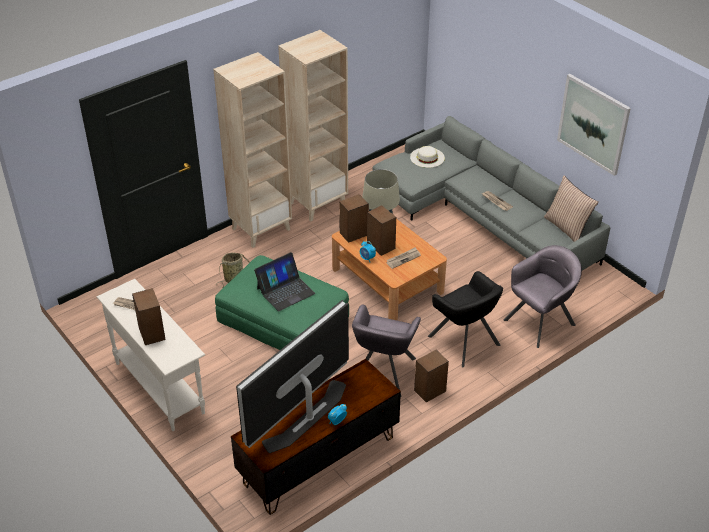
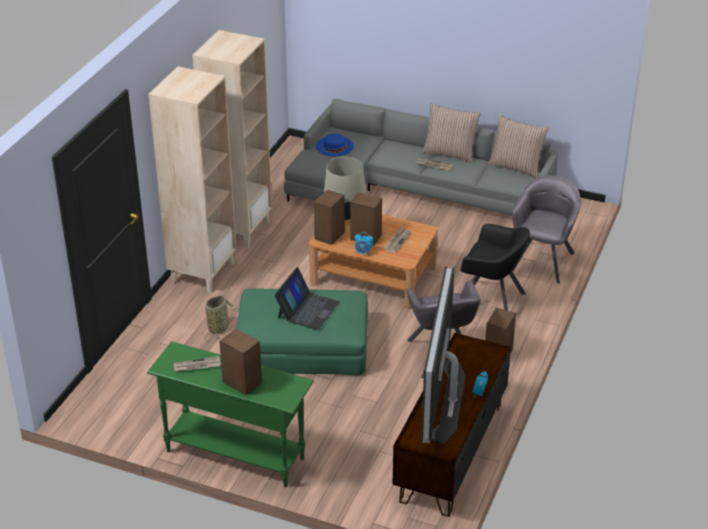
camera: 30 degrees left, 5 degrees down
(159, 387) = (234, 454): white console table -> green console table
(427, 157) = (334, 146): white hat -> blue hat
(520, 195) = (449, 153): none -> pillow
(593, 124) = (520, 53): picture -> none

